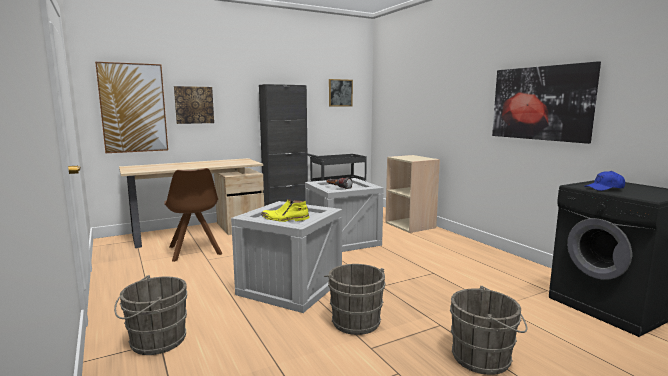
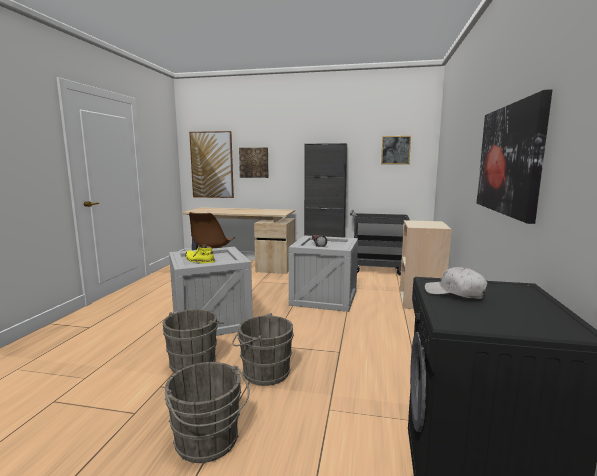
camera: 40 degrees right, 0 degrees up
(154, 341) = (88, 326): grey bucket -> grey bucket (263, 372)
(604, 188) = (455, 293): blue cap -> white cap

